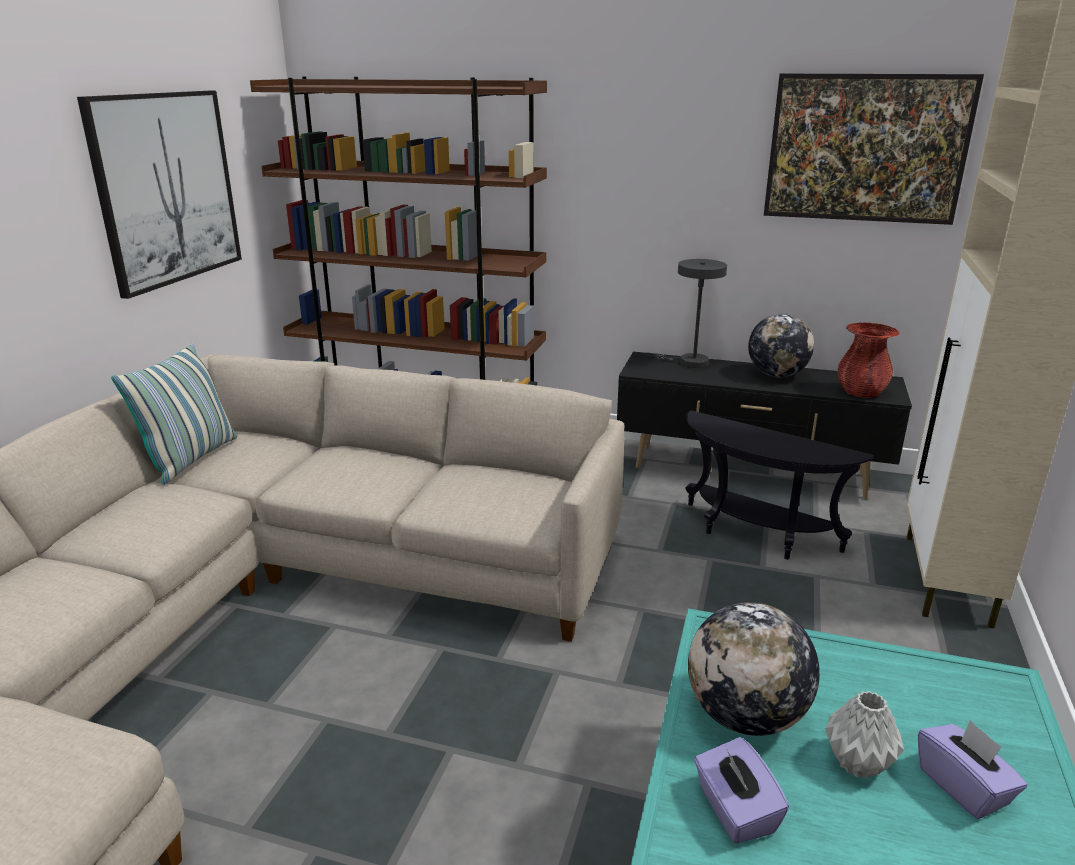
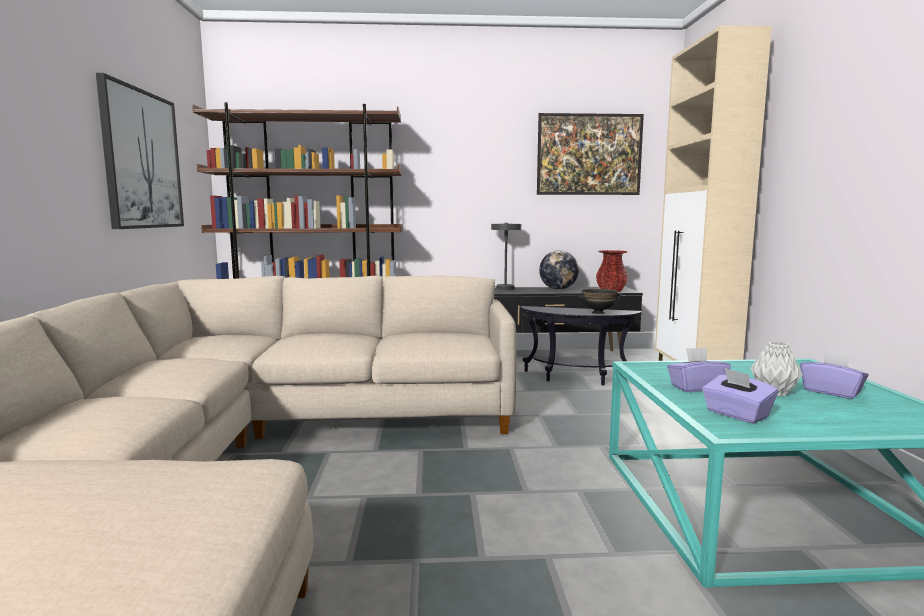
camera: 20 degrees left, 15 degrees down
(191, 459) = (181, 346): pillow -> none
(745, 716) = (696, 387): globe -> purple tissue box
(794, 451) = (598, 312): none -> black bowl

